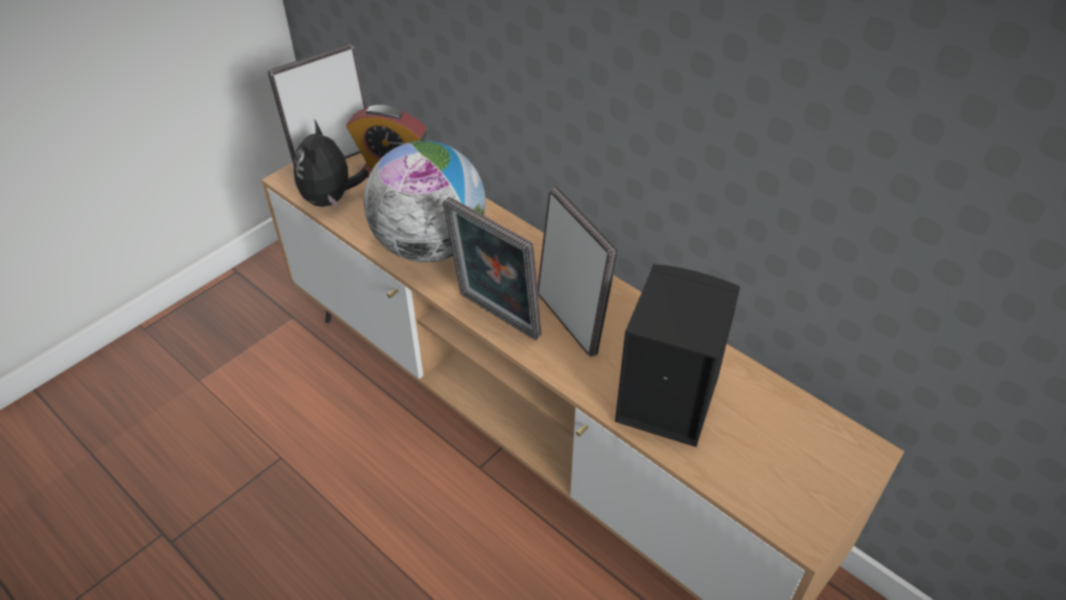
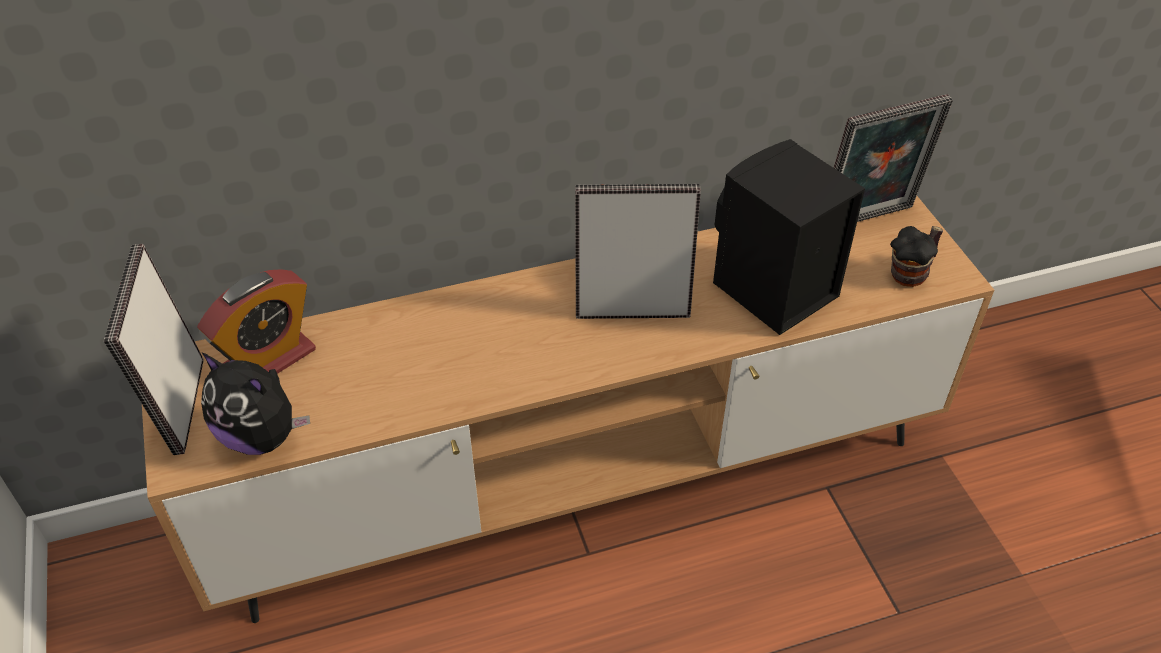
camera: 60 degrees left, 0 degrees up
(430, 246) = (431, 374): globe -> none
(495, 318) = (586, 364): picture frame -> picture frame (868, 221)
(777, 493) = (911, 273): none -> mug

